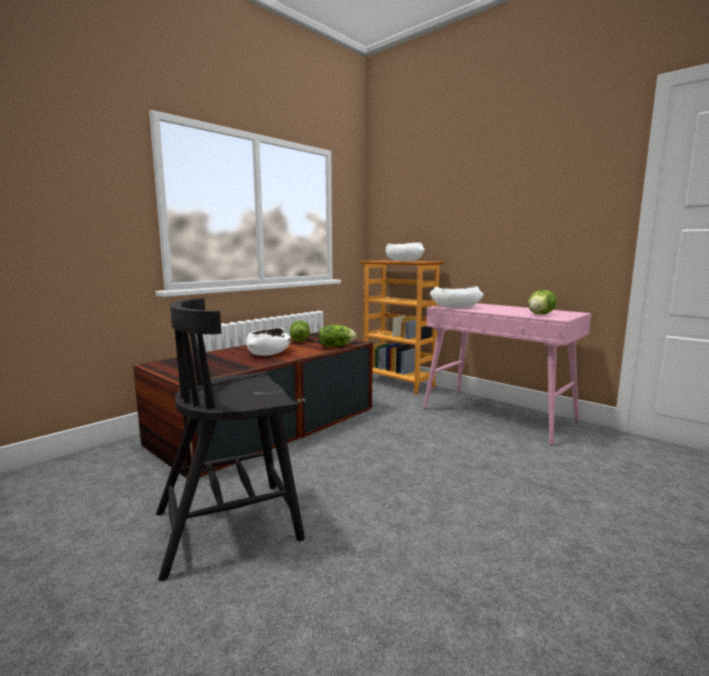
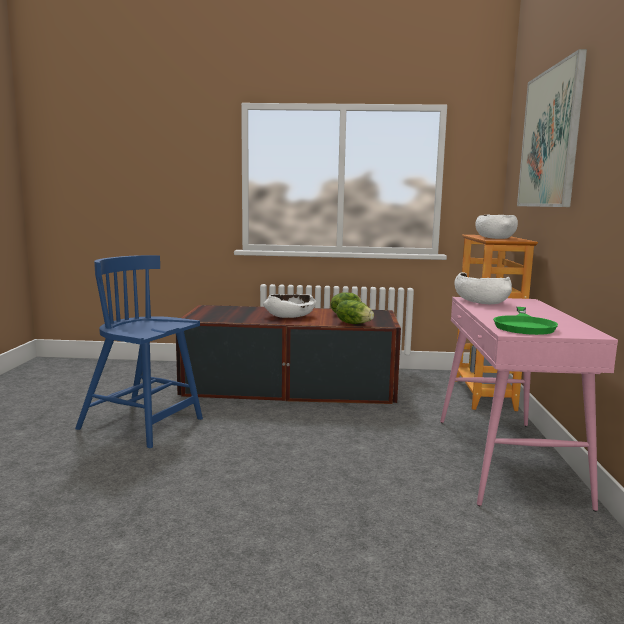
camera: 50 degrees right, 0 degrees up
(231, 524) = (143, 424): black chair -> blue chair
(447, 186) = (550, 138): none -> picture
(541, 314) = (524, 325): lettuce -> green frying pan

